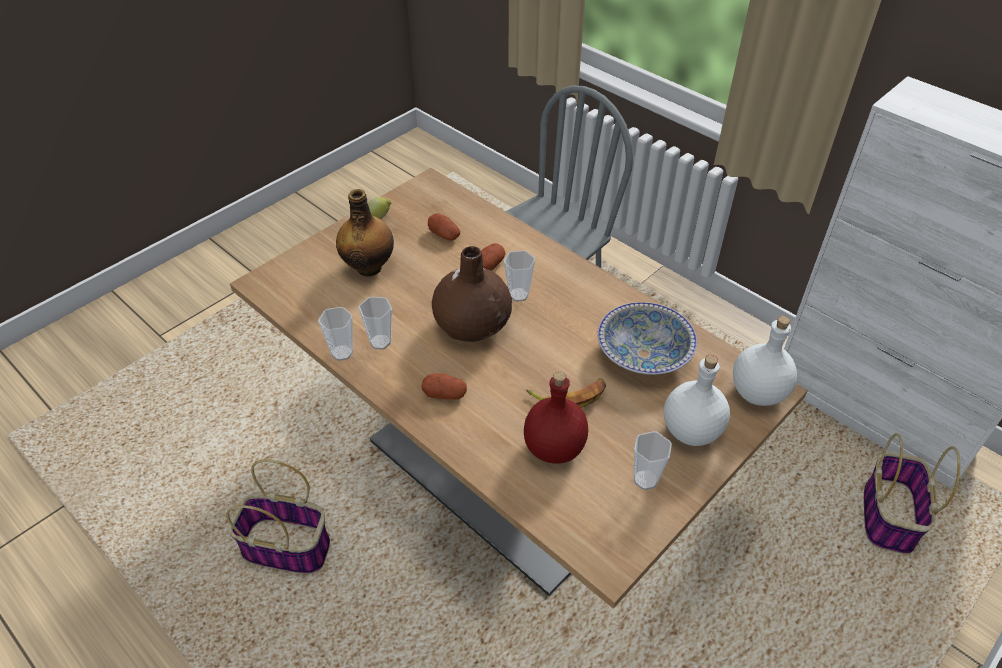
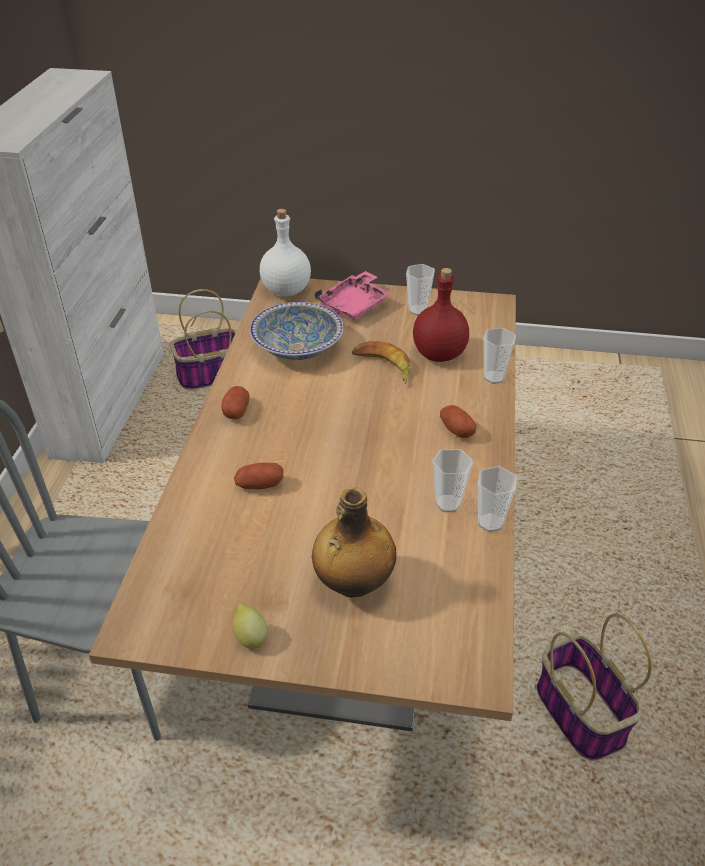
camera: 125 degrees left, 5 degrees down
(444, 234) = (238, 550): potato -> potato (236, 410)
(473, 325) = (360, 453): brown vase -> none
(518, 295) = (290, 443): cup -> cup (494, 377)
(691, 432) = (354, 305): white bottle -> pink tray

